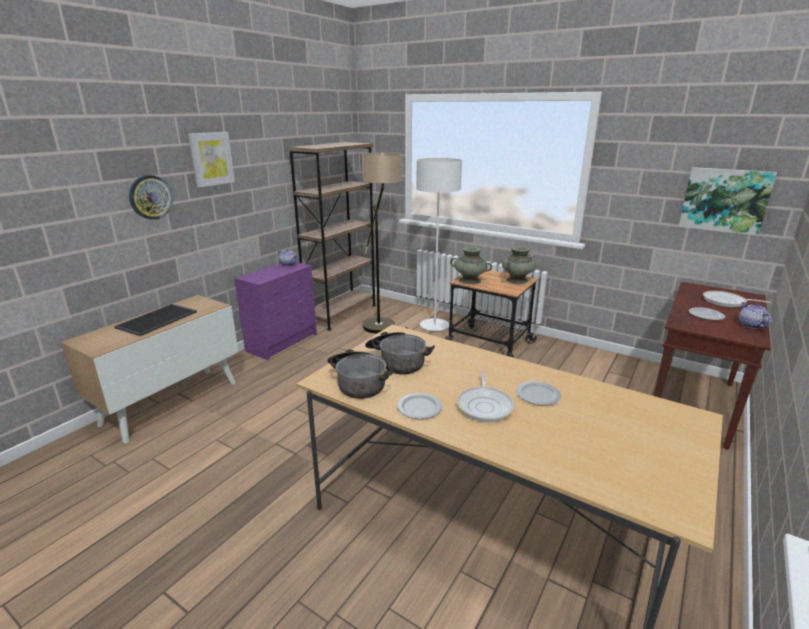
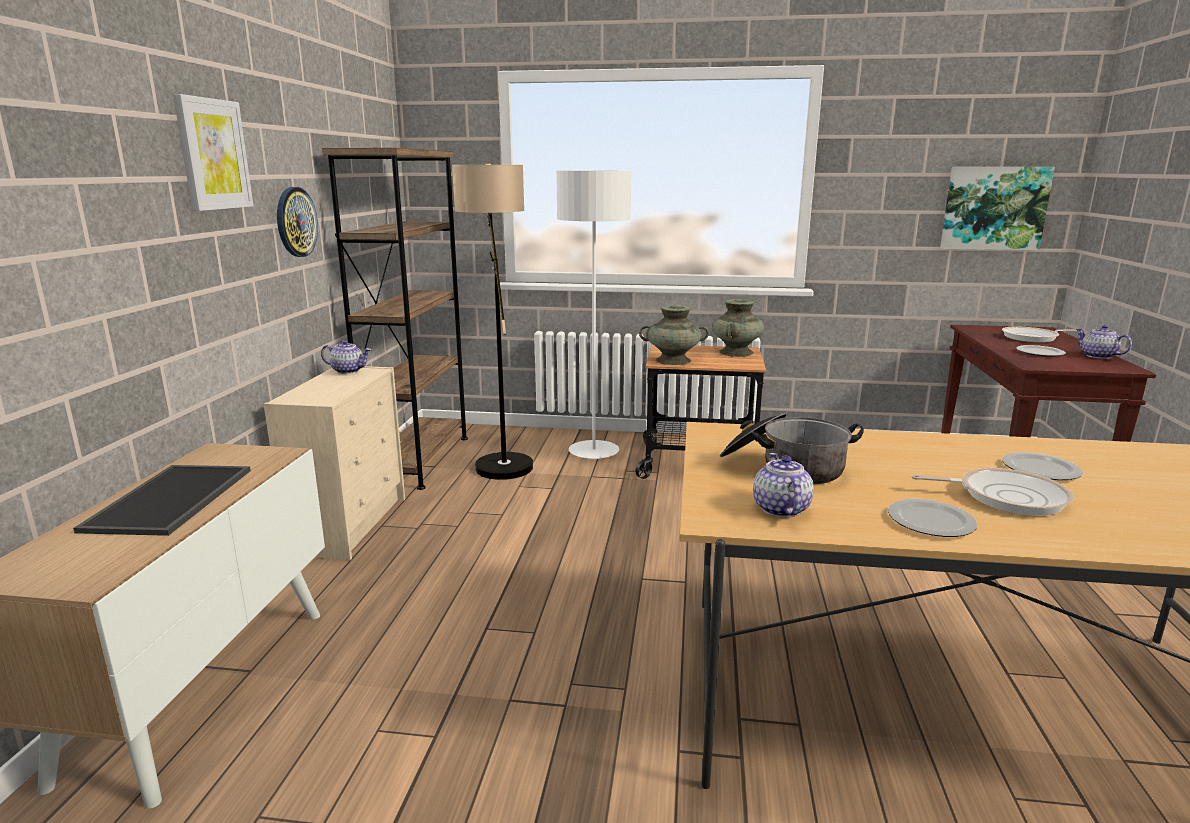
camera: 25 degrees left, 5 degrees down
(150, 197) = (113, 225): wall clock -> wall clock (295, 222)
(283, 342) = (351, 524): purple dresser -> beige dresser
(358, 382) = (780, 509): cooking pot -> teapot
(485, 405) = (1006, 497): frying pan -> frying pan turned 60 degrees counterclockwise

